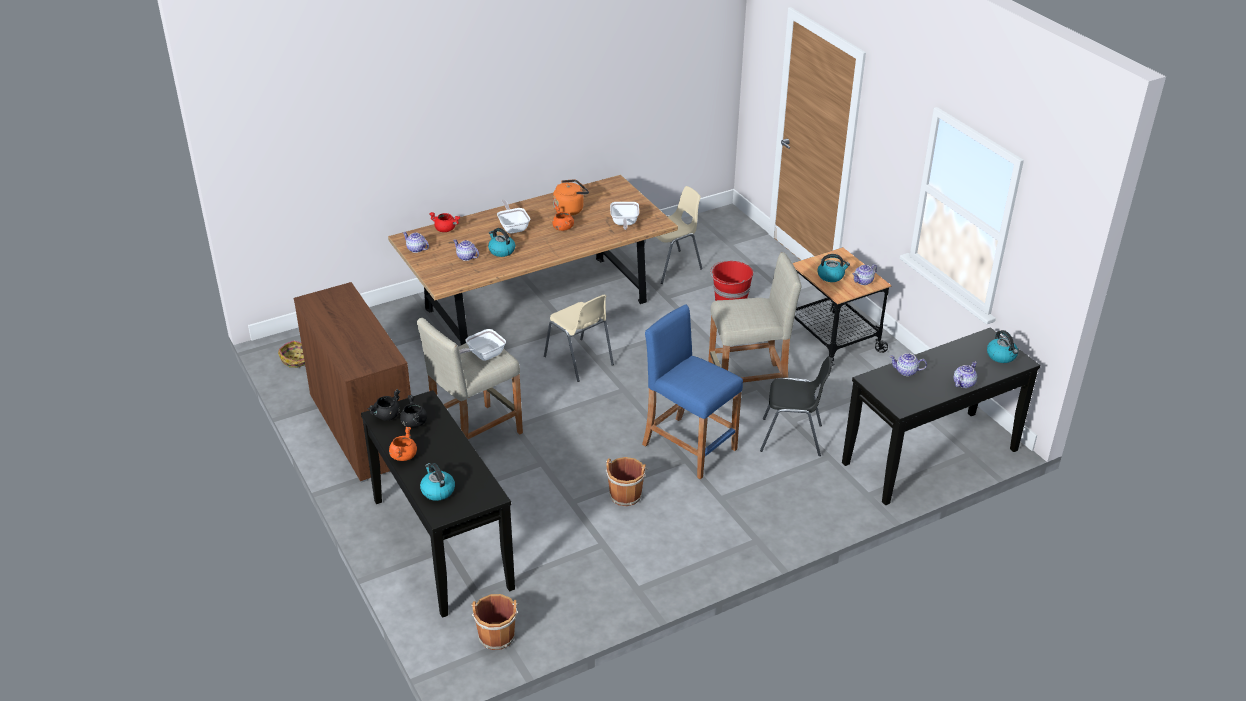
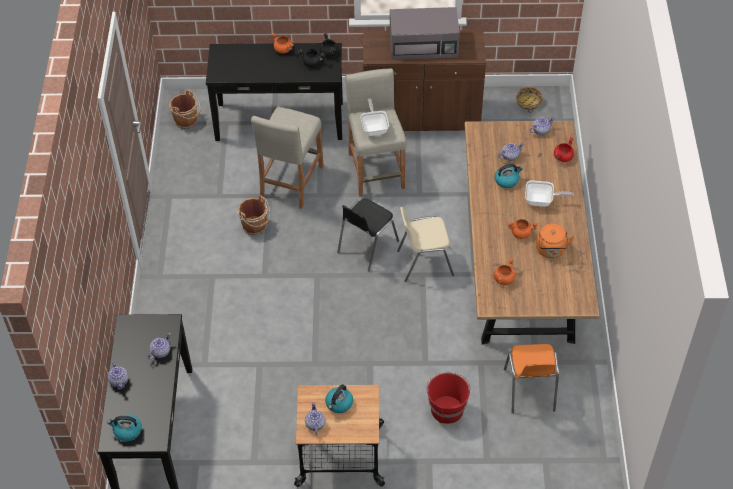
camera: 120 degrees right, 15 degrees up
(345, 329) = (424, 45): none -> grey microwave
(437, 491) = (239, 54): kettle -> none
(624, 223) = (503, 278): frying pan -> orange cooking pot
(671, 266) = (529, 390): beige chair -> orange chair
(689, 447) = (276, 284): blue stool -> none
(748, 383) = (323, 360): beige stool -> beige stool (291, 181)
(792, 438) = (240, 352): black chair -> black chair (367, 247)

